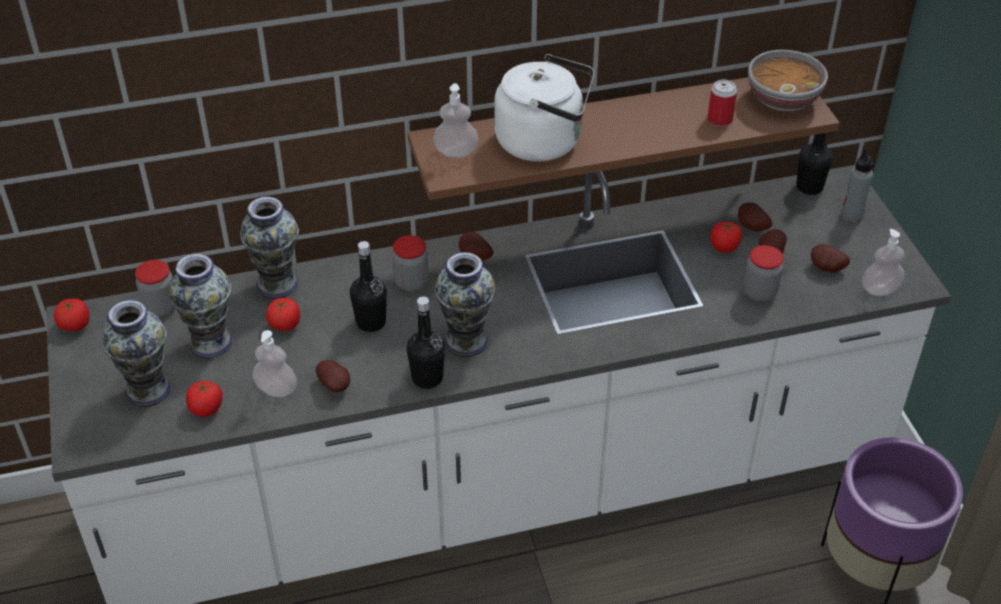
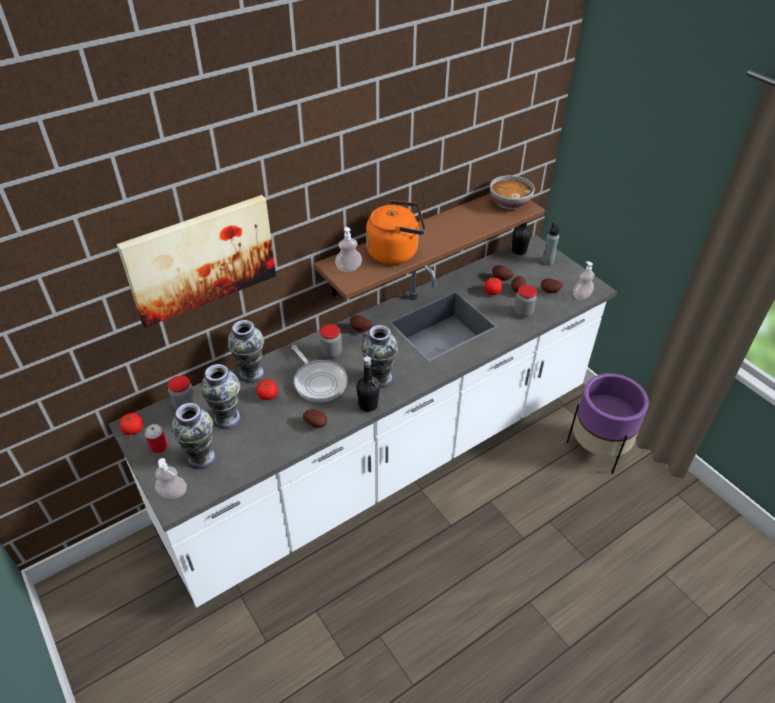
camera: 20 degrees left, 0 degrees up
(206, 408) = (244, 459): tomato -> none
(212, 89) = (201, 259): none -> picture
(276, 389) = (282, 435): soap dispenser -> soap dispenser (173, 493)
(371, 322) = (319, 381): black bottle -> frying pan
(544, 142) = (395, 252): white kettle -> orange kettle
(719, 119) = (483, 220): can -> can (159, 447)

